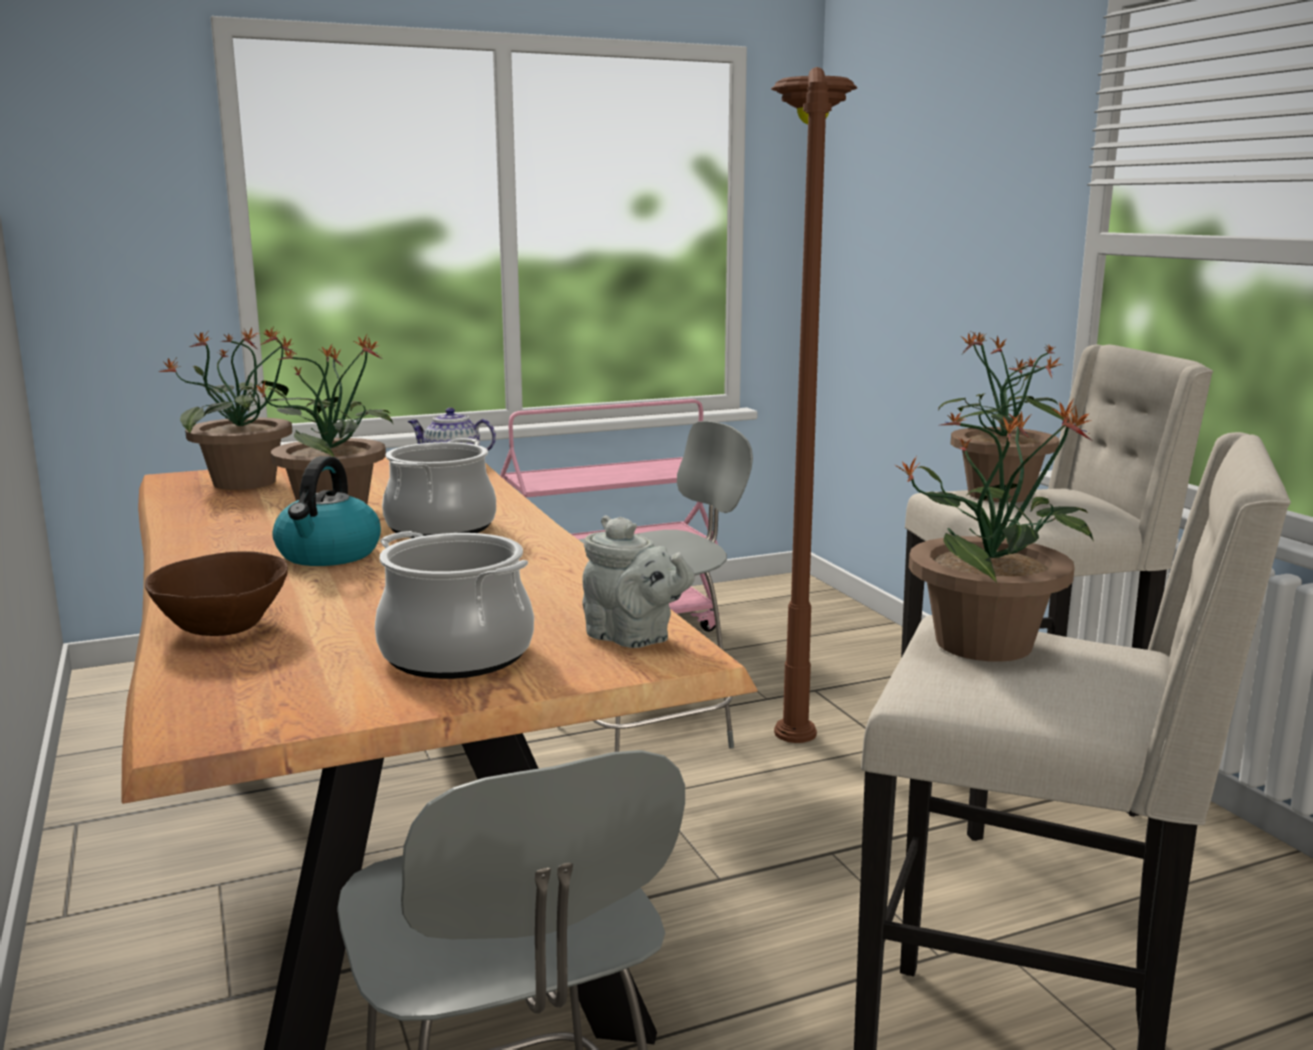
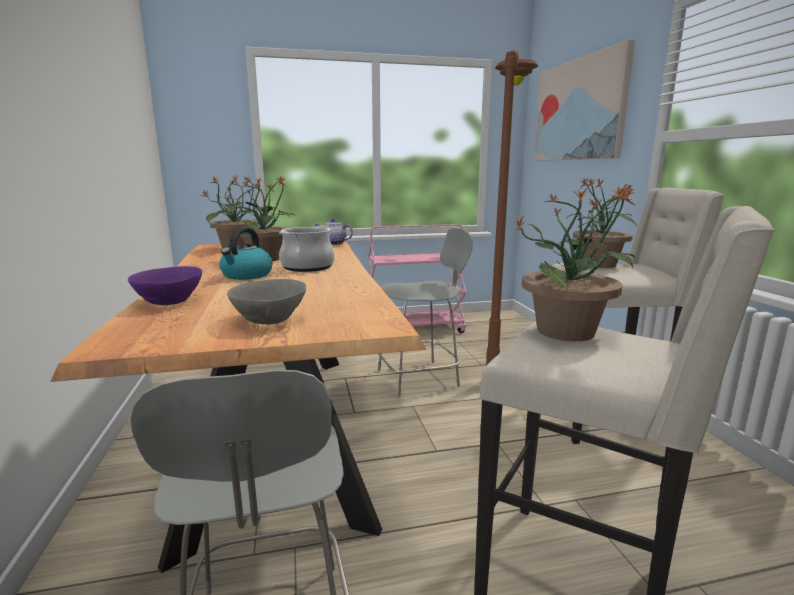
camera: 10 degrees right, 0 degrees up
(221, 627) = (169, 301): brown bowl -> purple bowl
(456, 655) = (268, 320): cooking pot -> grey bowl
(633, 638) = (366, 317): grey teapot -> none
(934, 168) = (579, 110): none -> picture

